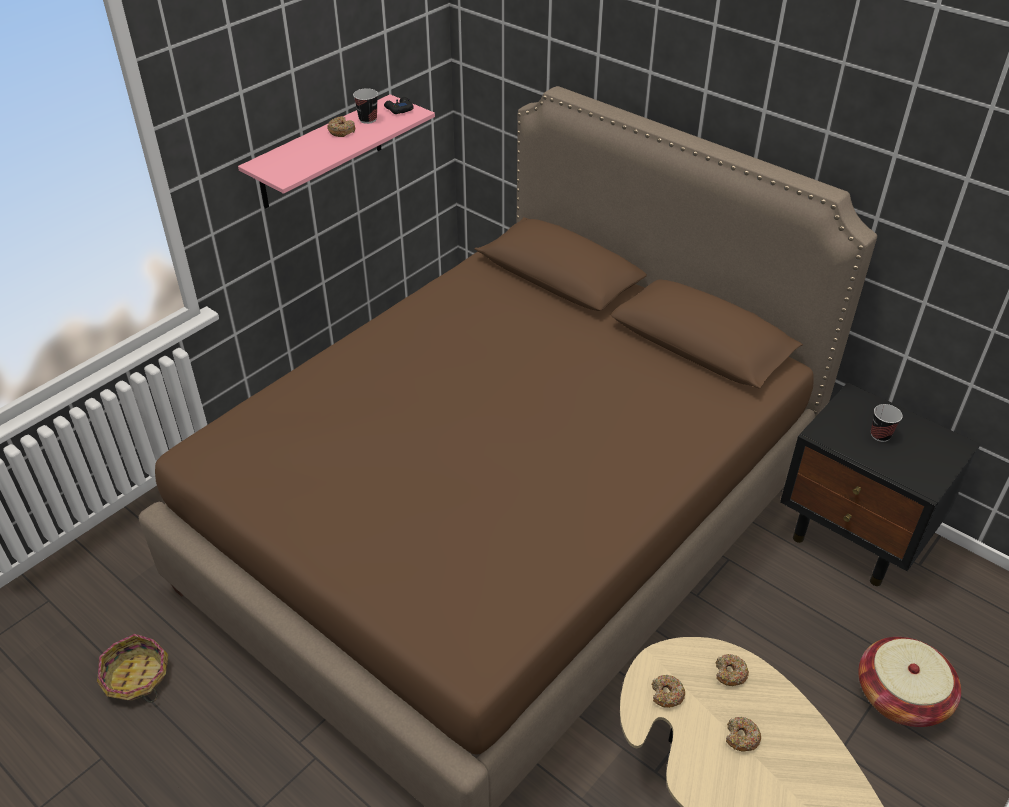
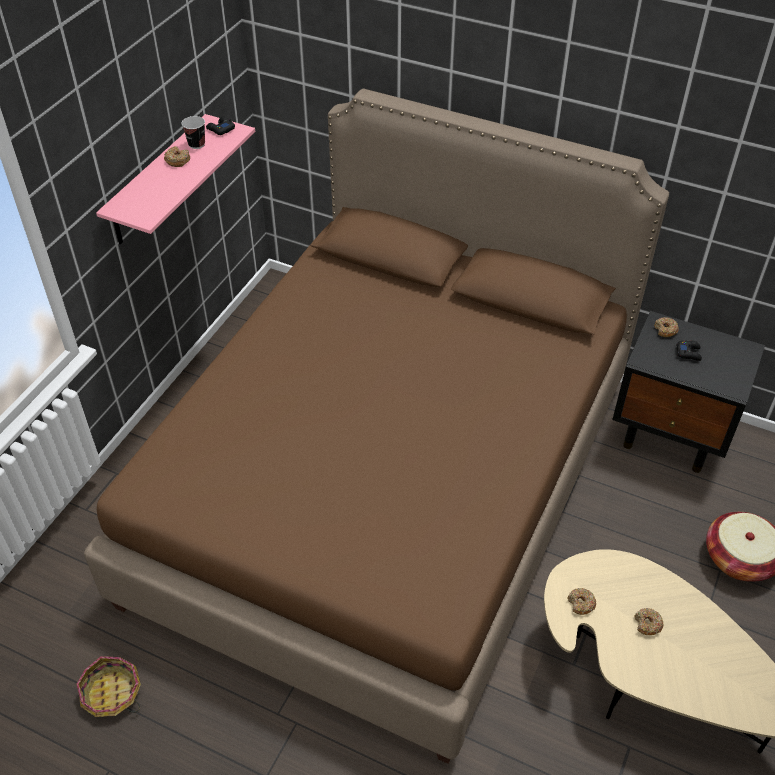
camera: 15 degrees left, 5 degrees up
(730, 674) = (623, 575): donut -> donut (665, 330)
(880, 435) = (688, 353): cup -> black game controller

